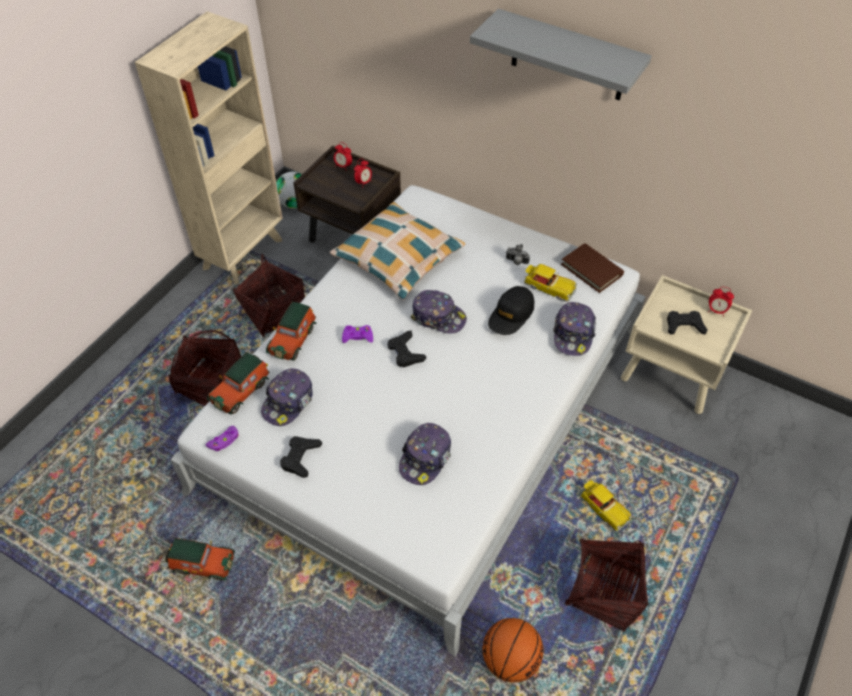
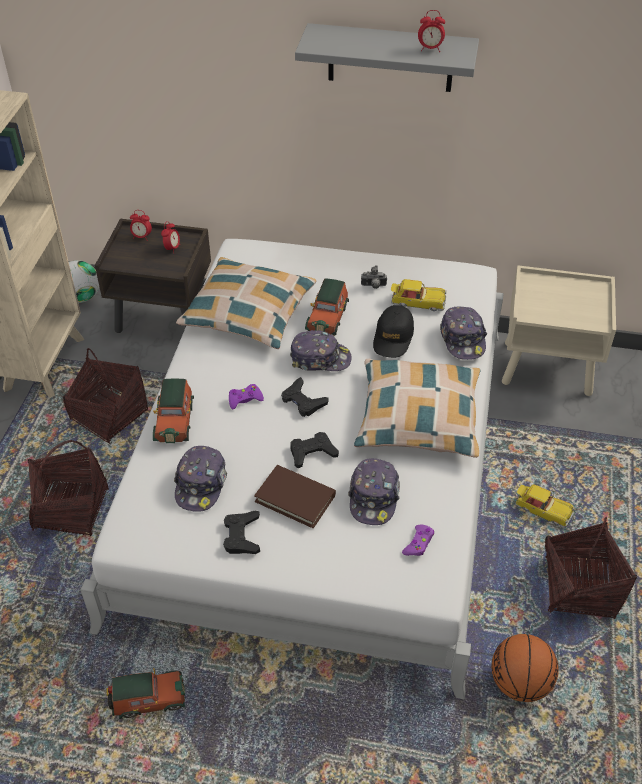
camera: 20 degrees left, 5 degrees down
(224, 441) = (149, 544): purple game controller -> purple game controller (418, 543)
(241, 390) = (142, 487): toy car -> toy car (328, 317)
(499, 396) = (418, 417): none -> pillow
(591, 270) = (451, 276): brown book -> brown book (295, 498)
(684, 325) = (559, 306): black game controller -> black game controller (312, 453)
(716, 311) = (582, 286): alarm clock -> alarm clock (430, 49)

